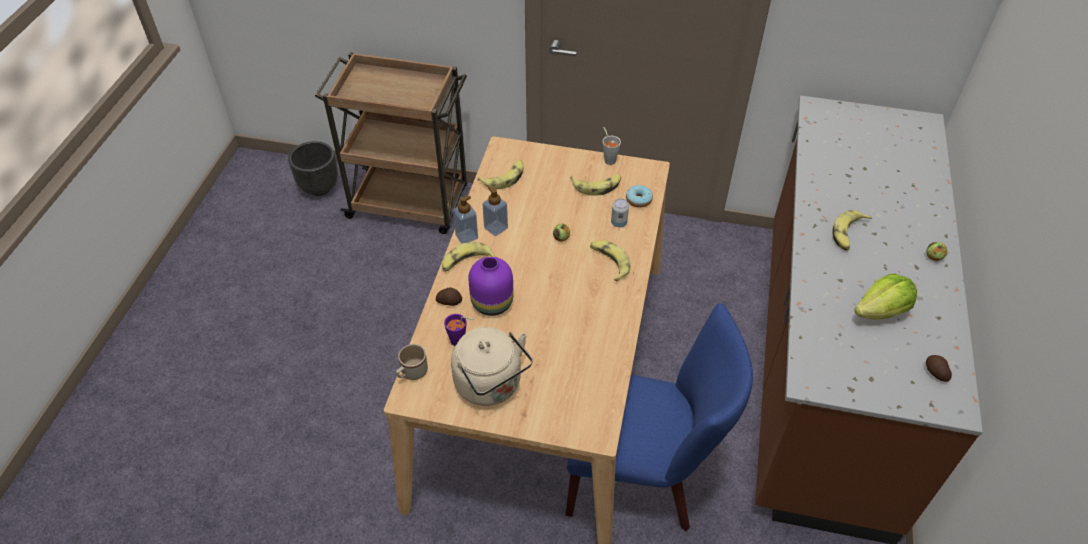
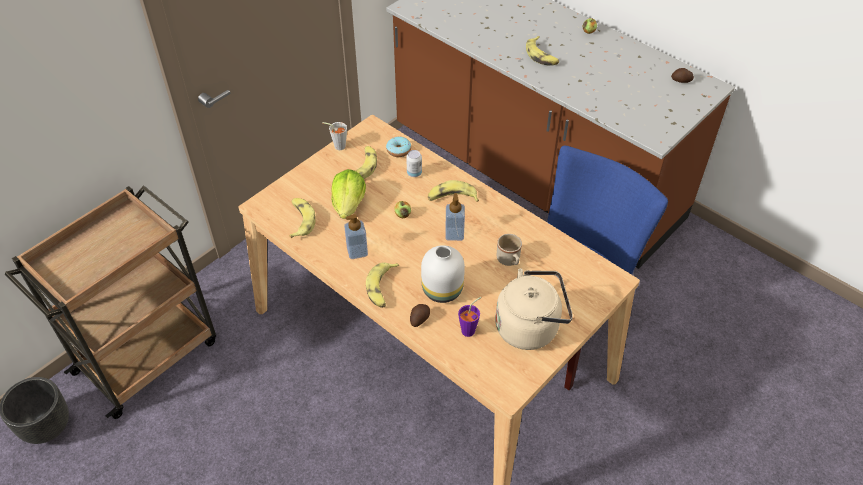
camera: 60 degrees left, 0 degrees up
(411, 373) = (483, 378): beige mug -> beige mug (509, 261)
(466, 236) = (351, 276): soap dispenser -> soap dispenser (454, 234)
(493, 303) = (443, 289): purple vase -> white vase
(881, 311) = (619, 77): lettuce -> lettuce (349, 205)

